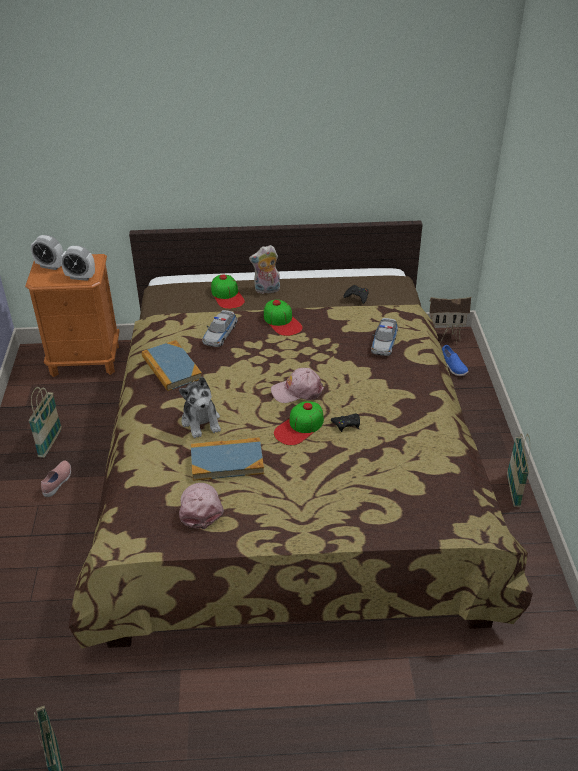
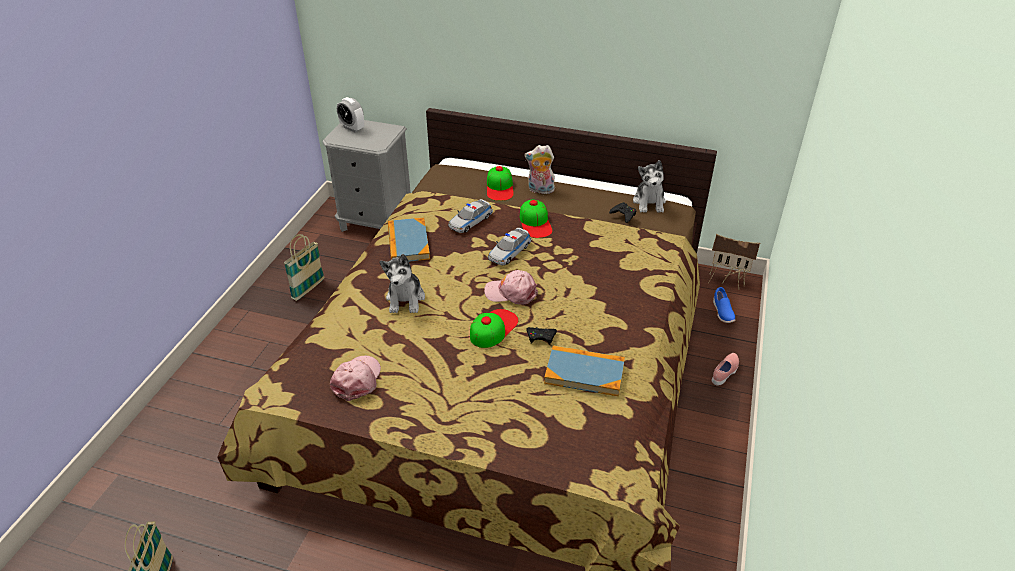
camera: 20 degrees right, 0 degrees up
(58, 482) = (296, 326): pink shoe -> pink shoe (725, 373)
(80, 277) = (371, 142): alarm clock -> none
(85, 360) = (376, 223): orange nightstand -> grey nightstand
(227, 461) = (406, 342): book -> book (584, 373)
(299, 427) = (493, 328): cap -> cap turned 150 degrees clockwise
(371, 280) = (649, 202): none -> plush toy
(384, 342) = (625, 266): toy car -> toy car (509, 252)
(513, 491) = (724, 456): basket -> none

